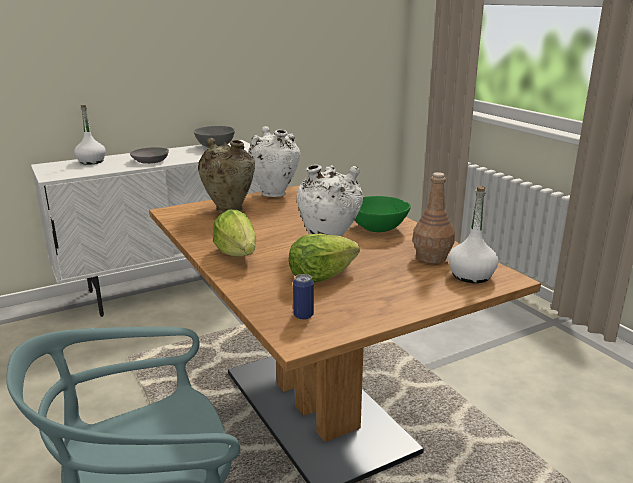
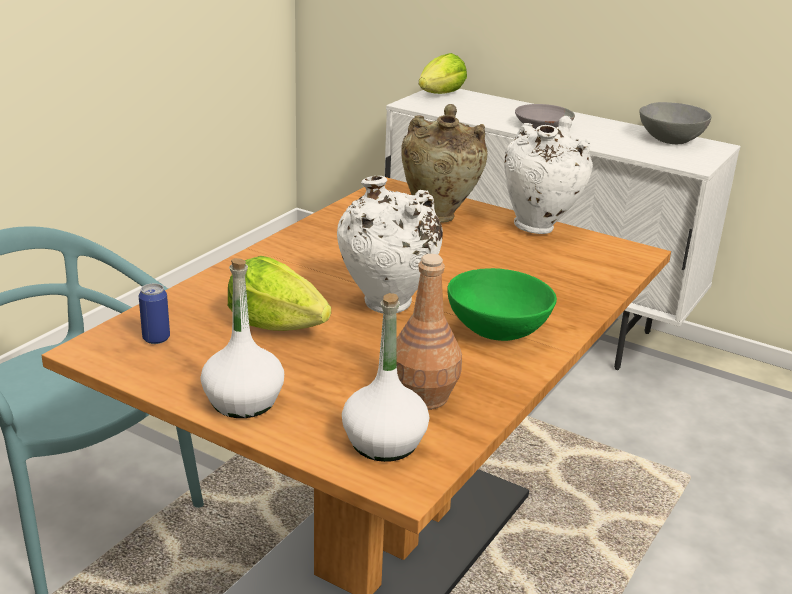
camera: 60 degrees right, 5 degrees up
(91, 161) = (489, 102): white bottle -> white bottle (244, 401)
(237, 254) = (298, 258): lettuce -> lettuce (441, 94)

